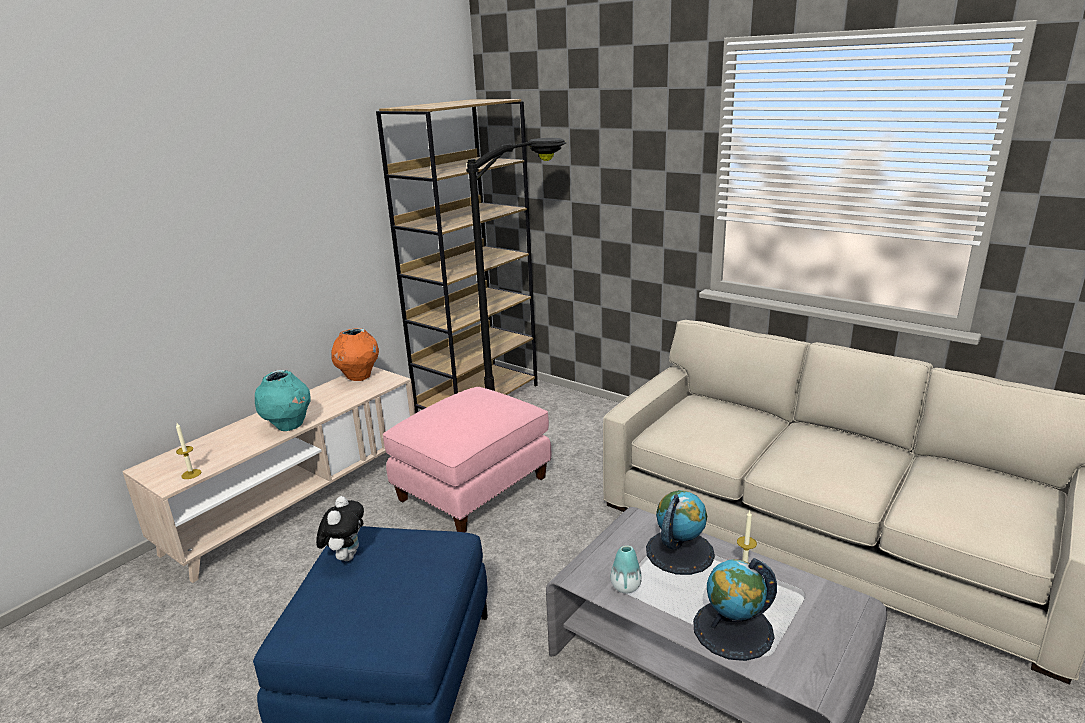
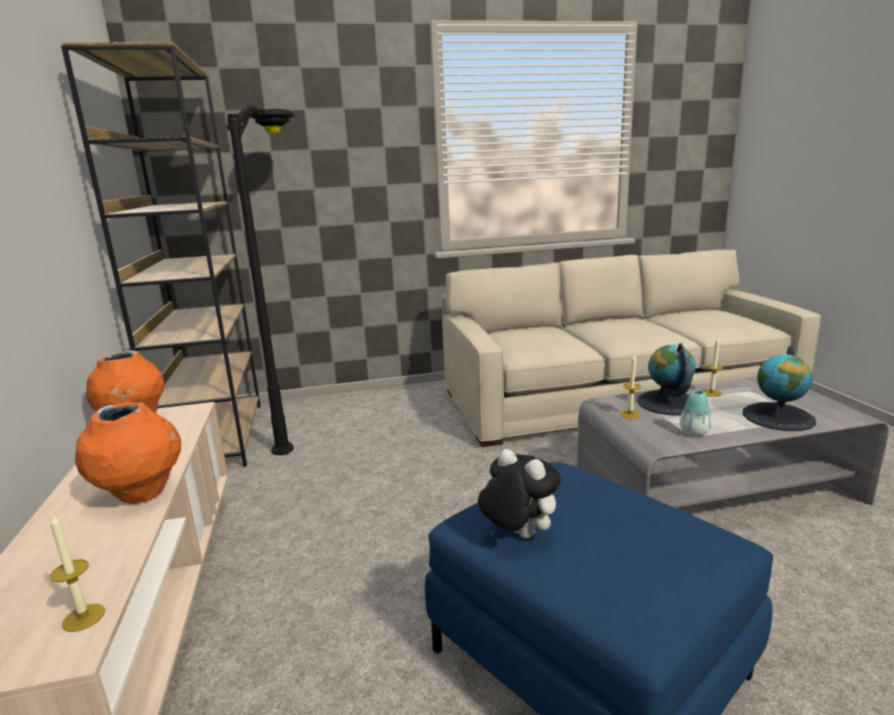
camera: 50 degrees left, 5 degrees down
(289, 426) = (141, 495): turquoise vase -> orange vase
(473, 489) = (354, 495): pink ottoman -> none
(624, 540) = (630, 414): none -> candle

